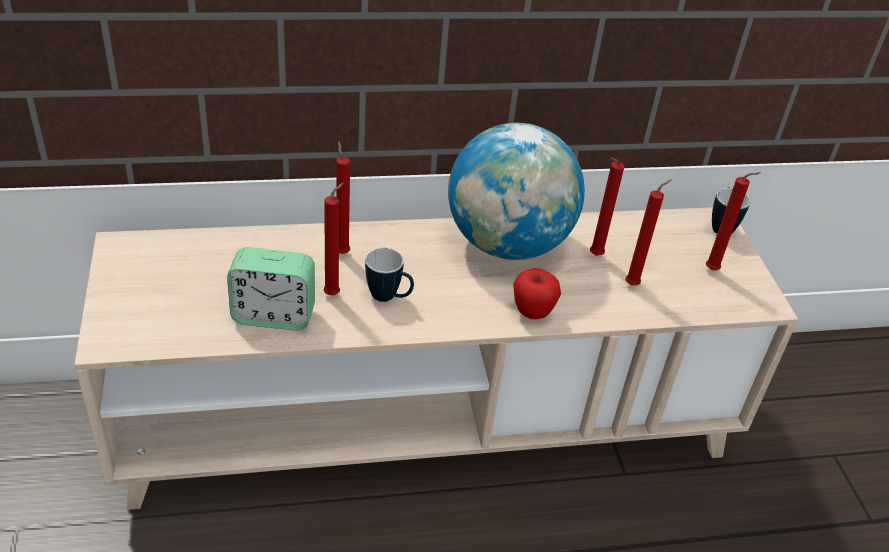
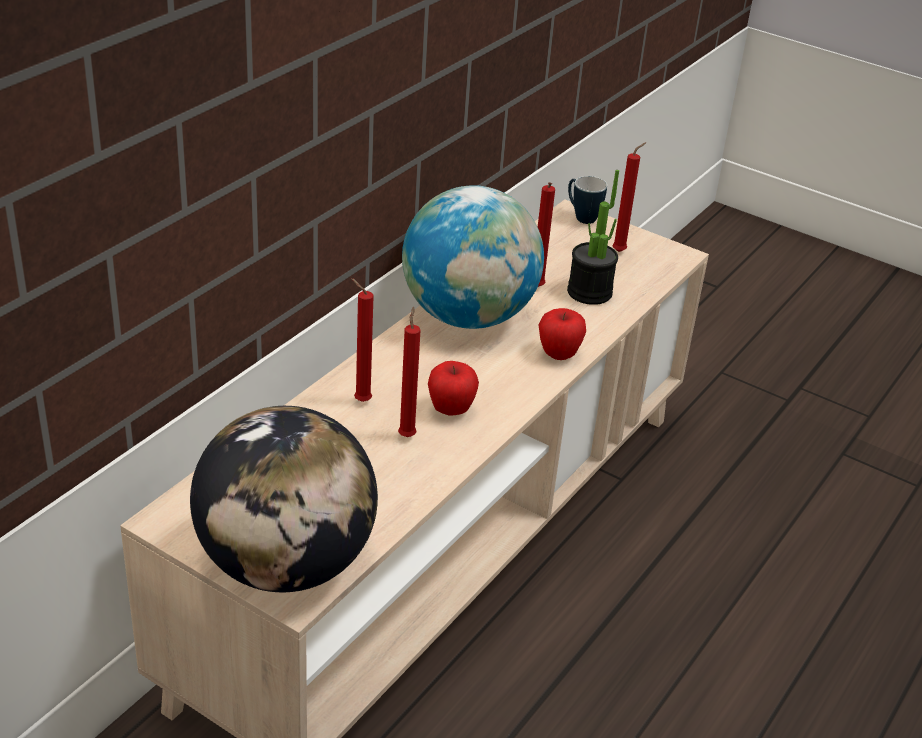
camera: 45 degrees left, 5 degrees down
(133, 319) = (286, 565): none -> globe
(274, 315) = (390, 481): alarm clock -> none
(389, 298) = (451, 410): mug -> apple
(633, 284) = (589, 292): red candle -> potted plant

